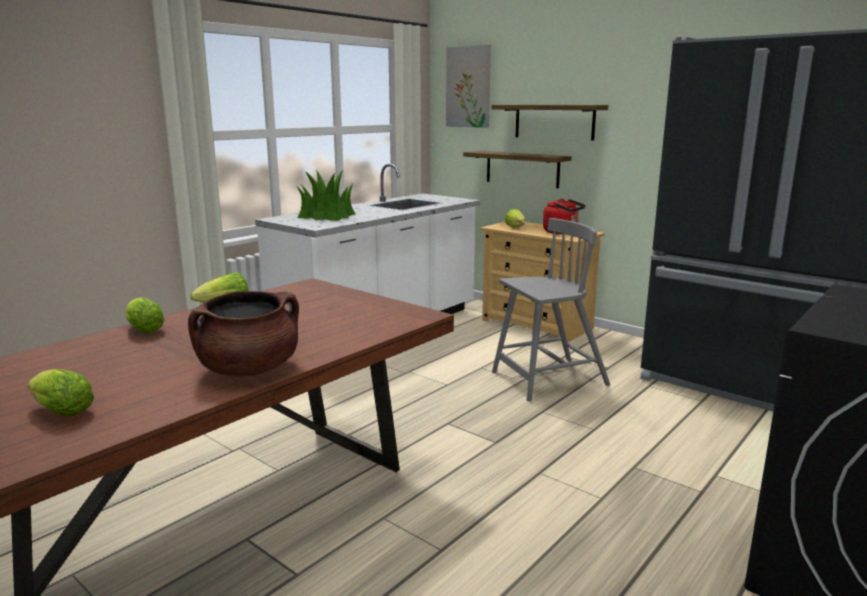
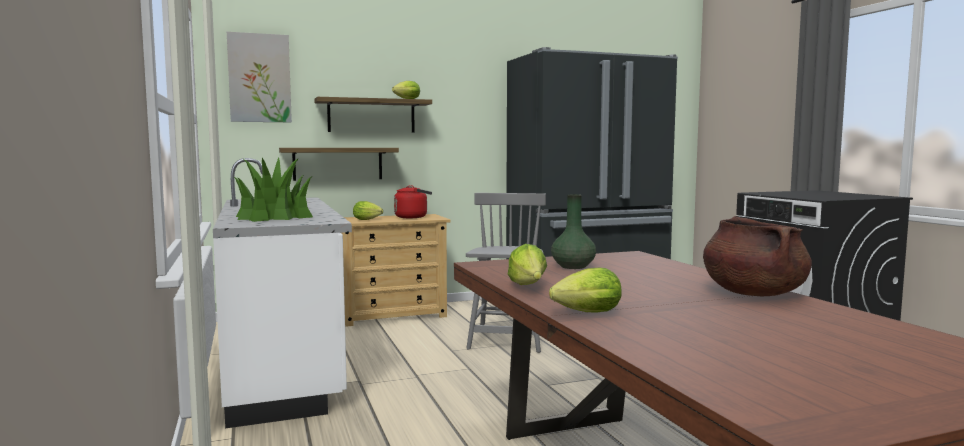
camera: 60 degrees left, 10 degrees down
(59, 411) = (861, 345): lettuce -> lettuce (406, 99)
(327, 306) = (572, 266): none -> green vase

